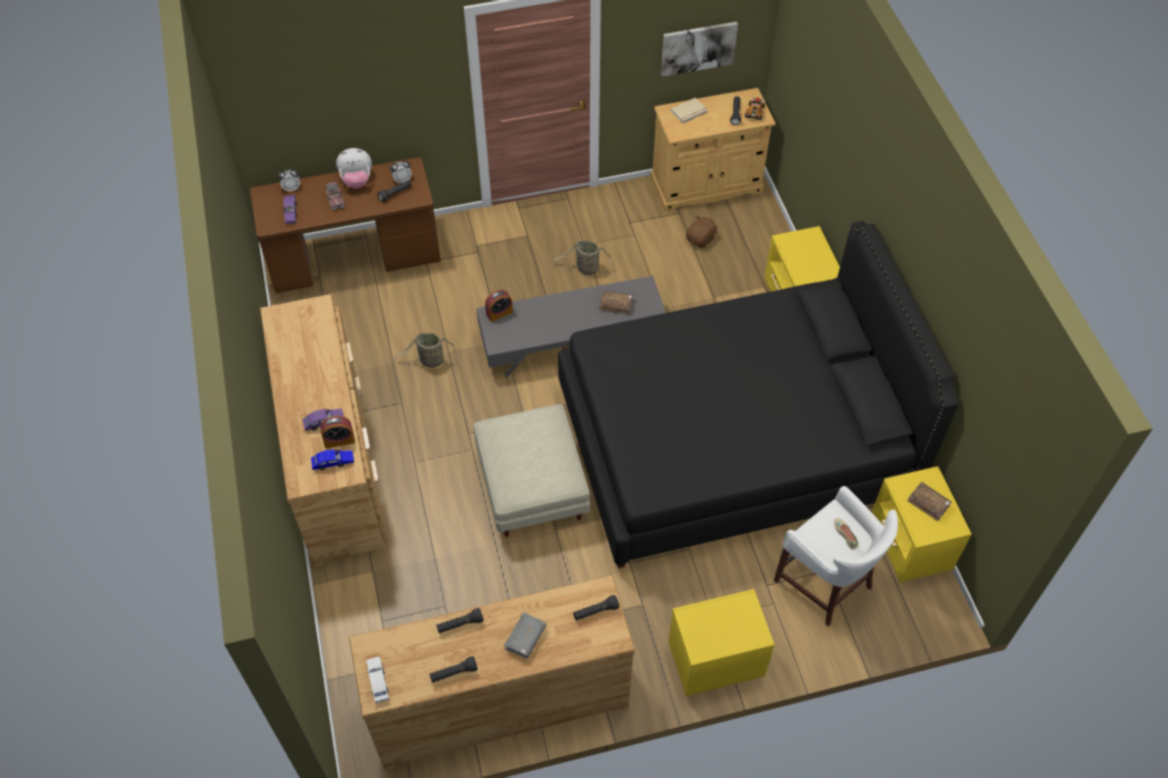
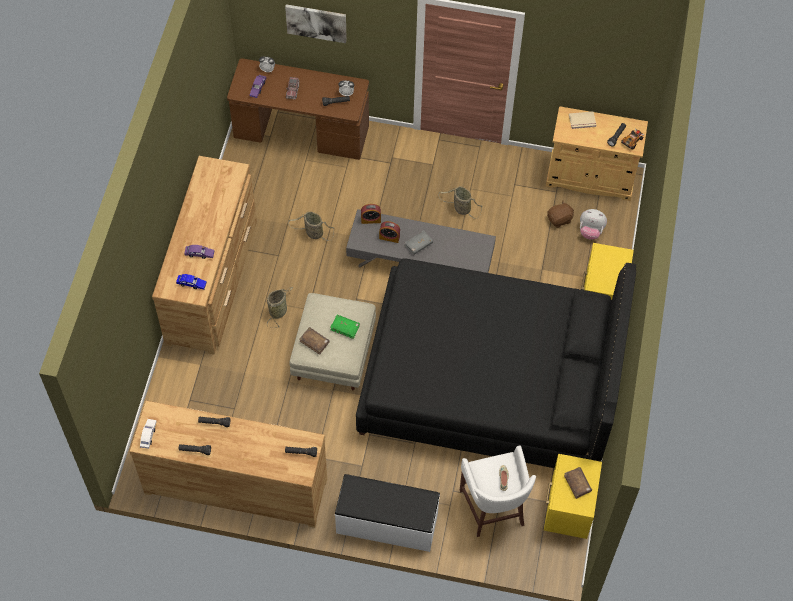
camera: 25 degrees right, 5 degrees up
(339, 440) = (202, 270): alarm clock -> alarm clock (389, 237)
(357, 181) = (315, 82): plush toy -> plush toy (590, 231)
(437, 465) = (279, 310): none -> basket
(525, 638) = (249, 449): grey book -> grey book (418, 245)
(544, 444) = (345, 328): none -> green book
(616, 304) = (456, 247): brown book -> brown book (314, 342)
(698, 47) = (600, 78): picture -> picture (316, 22)
(713, 661) = (387, 523): yellow nightstand -> white bench

